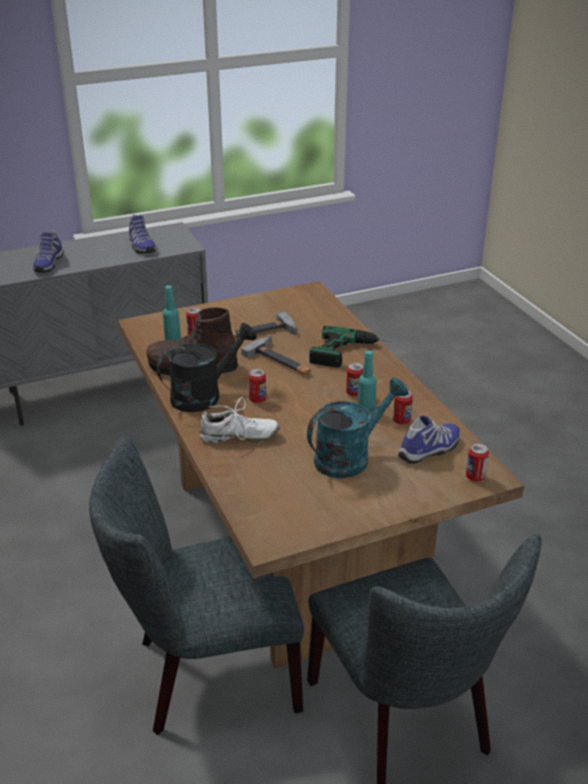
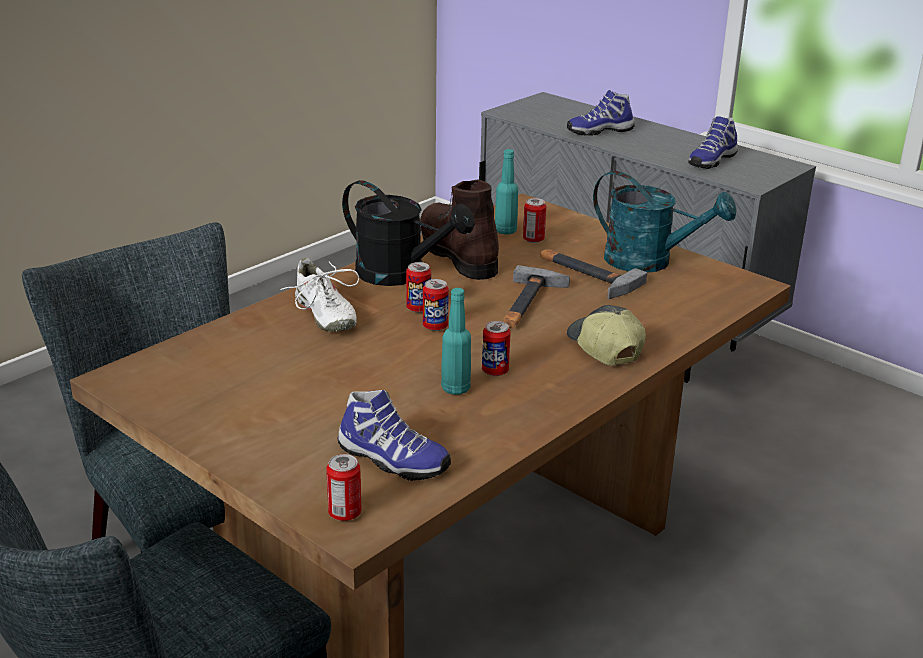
camera: 65 degrees right, 5 degrees down
(350, 353) = (603, 348): power drill -> cap
(350, 457) = (330, 398): turquoise watering can -> turquoise watering can (649, 262)
(401, 421) = (452, 422): can -> can (435, 326)

